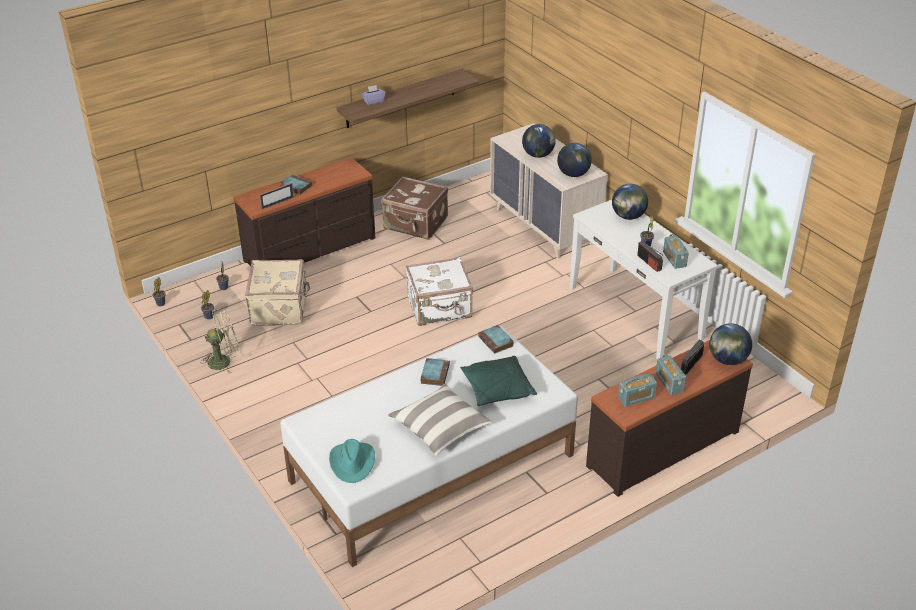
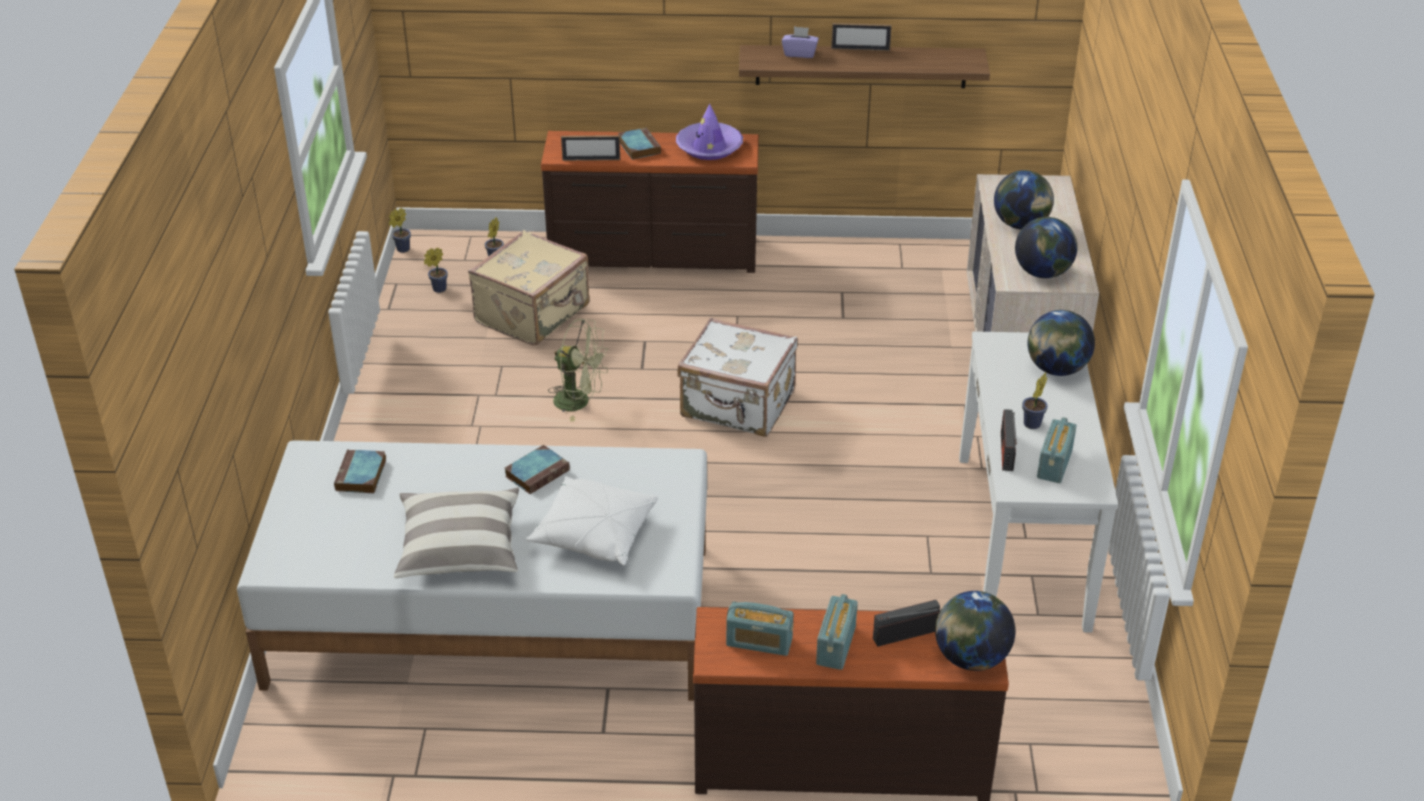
camera: 35 degrees right, 0 degrees up
(224, 361) = (397, 352): green fan -> green fan (580, 402)
(334, 173) = (709, 147): none -> purple hat
(352, 463) = (304, 537): turquoise hat -> none
(401, 89) = (860, 49): none -> picture frame
(415, 224) = (830, 275): brown suitcase -> none
(496, 342) = (670, 468): book -> book (361, 476)
(497, 389) = (594, 534): green pillow -> white pillow

